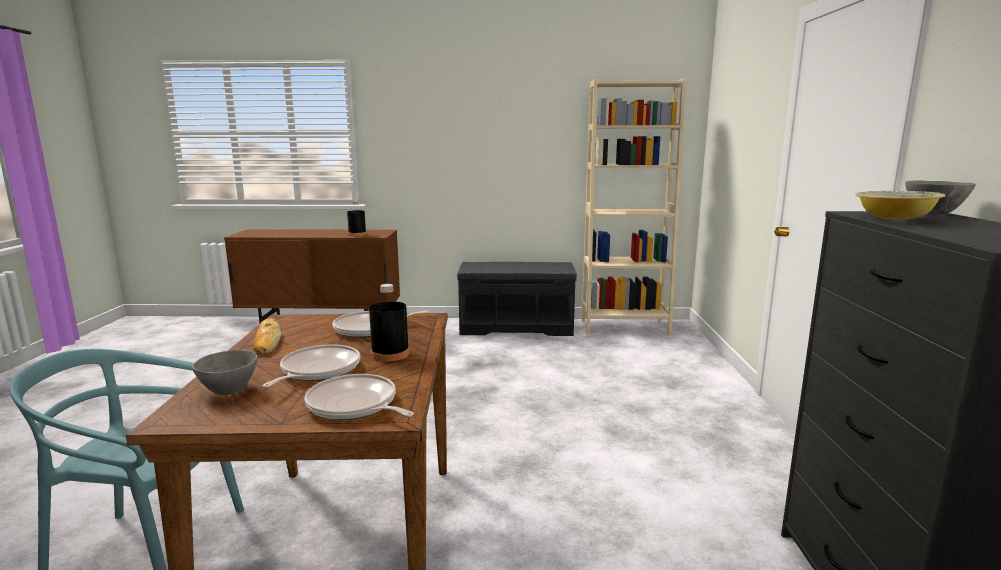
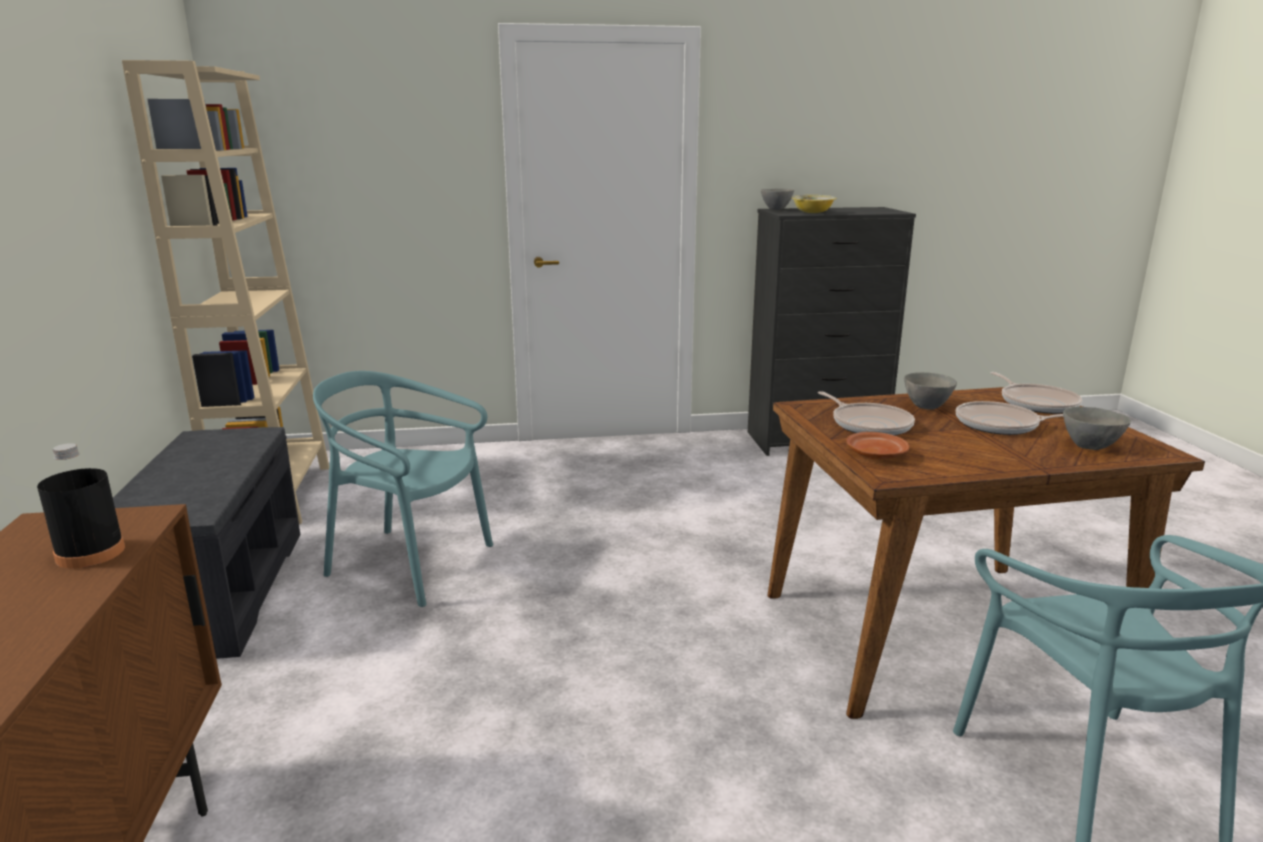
camera: 100 degrees left, 5 degrees up
(267, 340) = (966, 464): bread -> none
(316, 321) = (875, 454): none -> brown plate
(355, 406) = (1036, 403): frying pan -> frying pan turned 45 degrees counterclockwise
(390, 354) = (927, 407): black bottle -> grey bowl
(532, 359) = (410, 563): none -> turquoise chair

